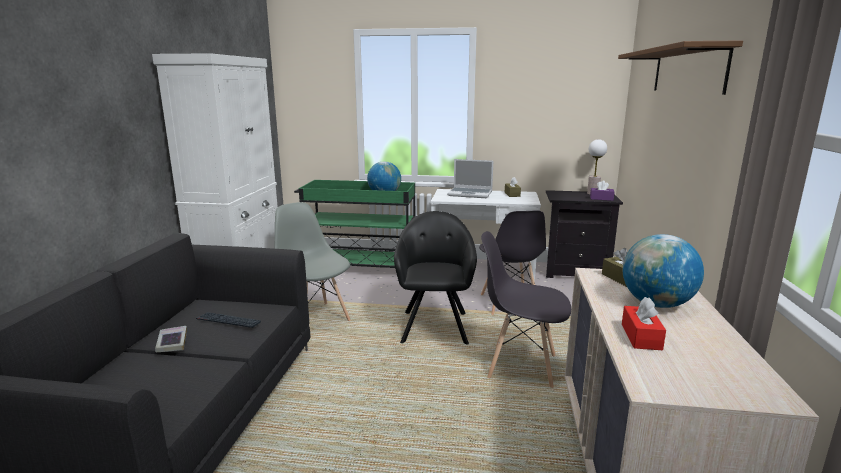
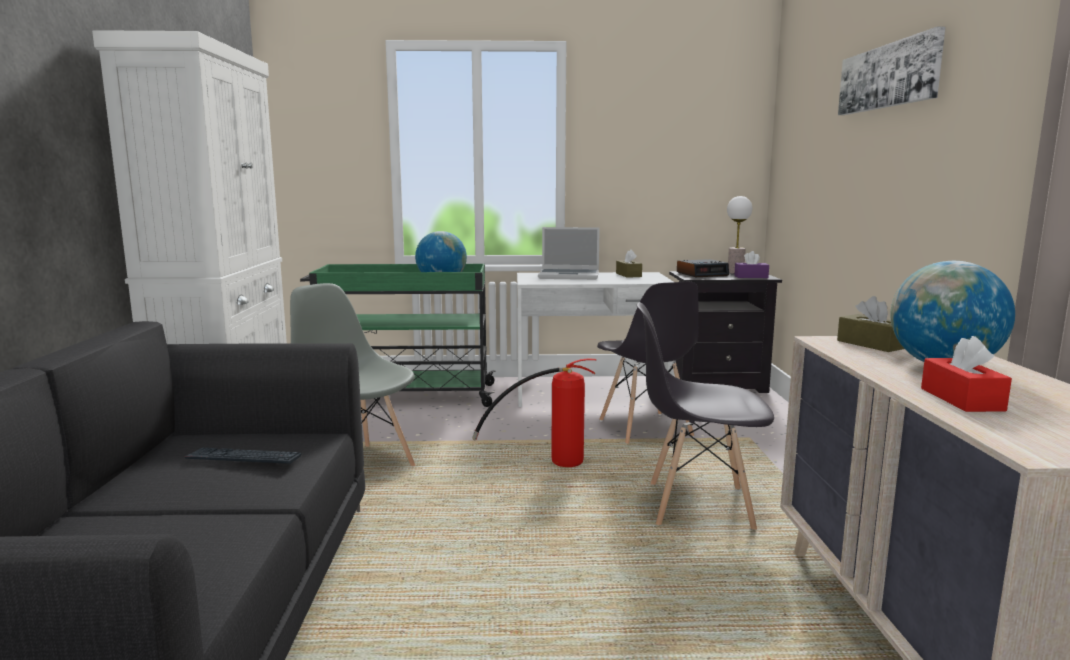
camera: 10 degrees left, 5 degrees down
(172, 342) = (151, 495): book -> none
(434, 325) = (548, 463): black armchair -> fire extinguisher
(567, 194) = (702, 274): none -> alarm clock
(687, 70) = (888, 76): brown shelf -> picture

